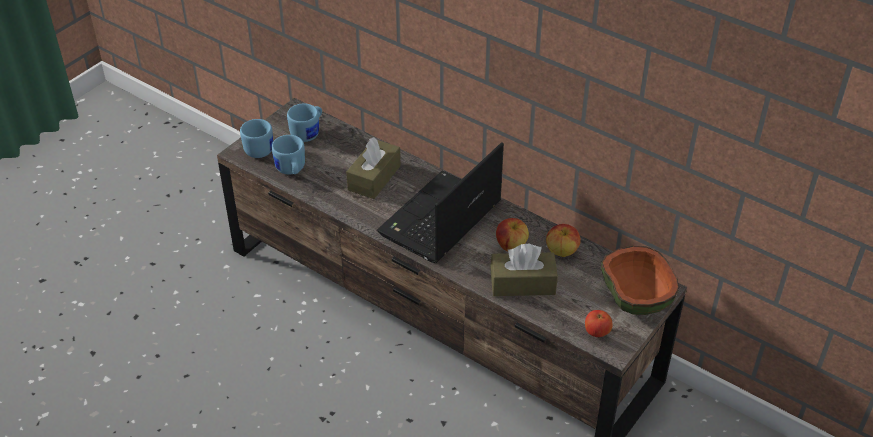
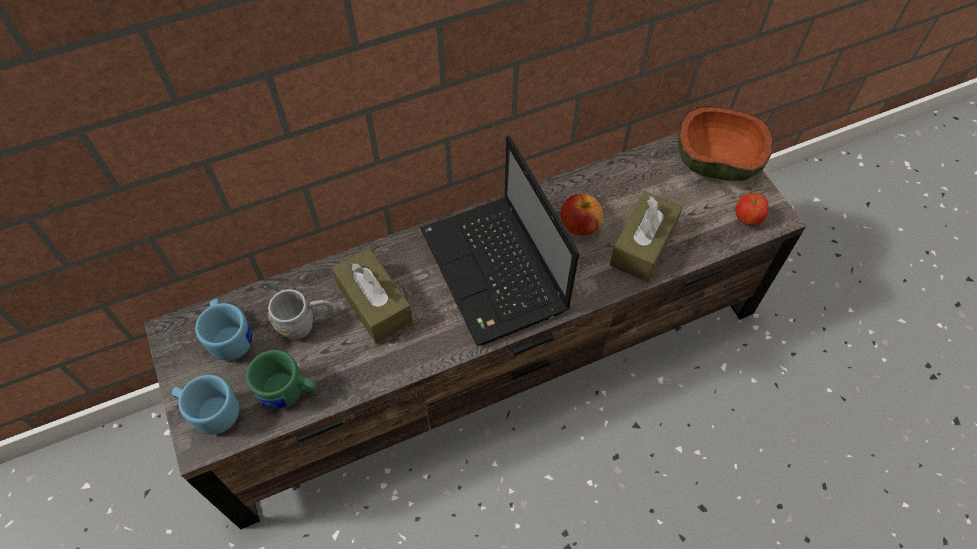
camera: 60 degrees left, 15 degrees up
(291, 170) = (289, 392): blue mug -> green mug
(338, 157) = (306, 324): none -> grey mug
(562, 251) = (615, 187): apple -> none

